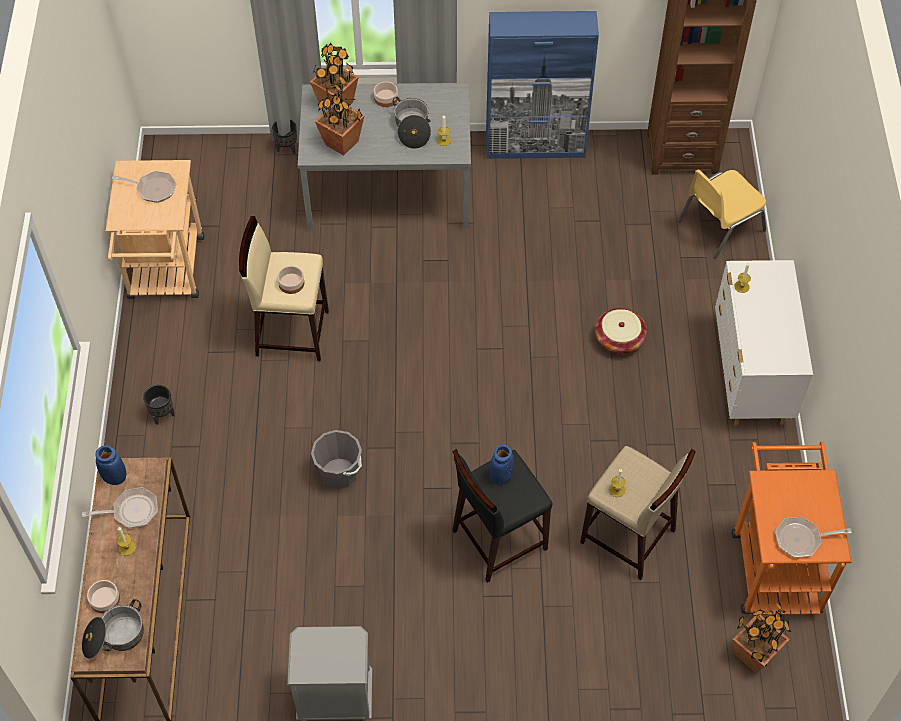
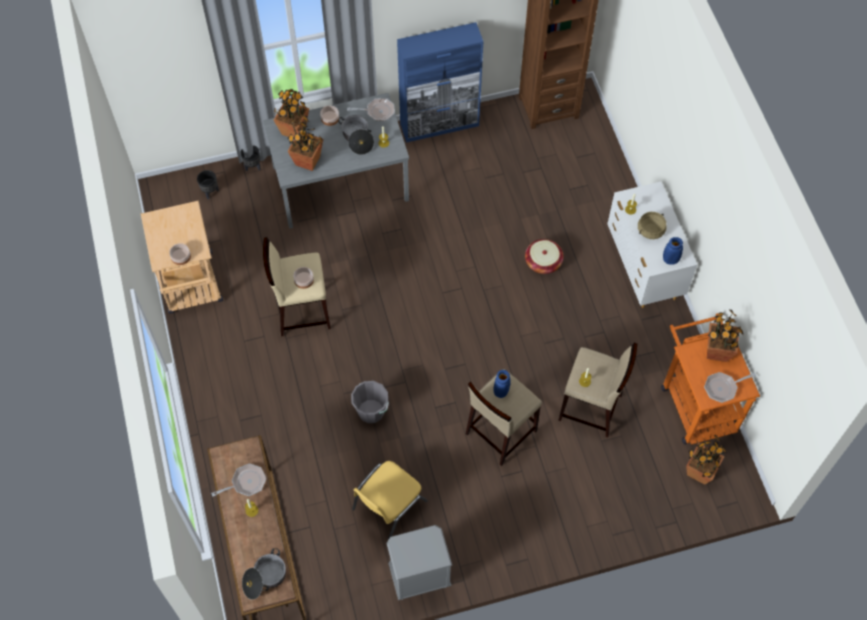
camera: 15 degrees left, 5 degrees up
(104, 600) = (248, 553): bowl -> bowl (181, 257)
(114, 477) = (225, 460): blue vase -> blue vase (670, 259)
(153, 189) = (177, 230): frying pan -> frying pan (377, 111)
(162, 415) = (225, 397): black planter -> black planter (210, 192)
(498, 539) = (500, 432): black stool -> beige stool
(719, 226) = (591, 158): yellow chair -> yellow chair (388, 505)
(761, 317) = (650, 230): none -> beige cooking pot
(807, 490) = (717, 352): none -> potted plant

